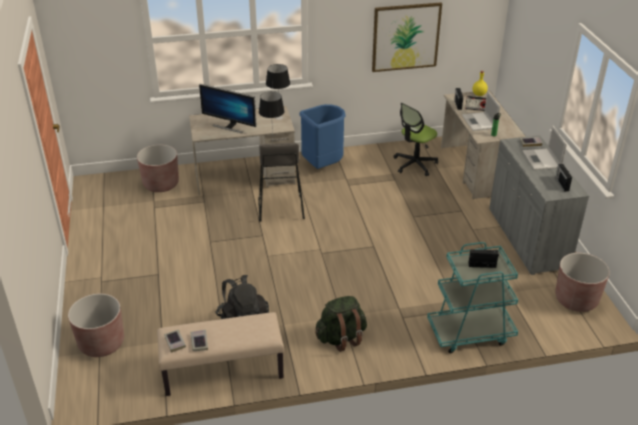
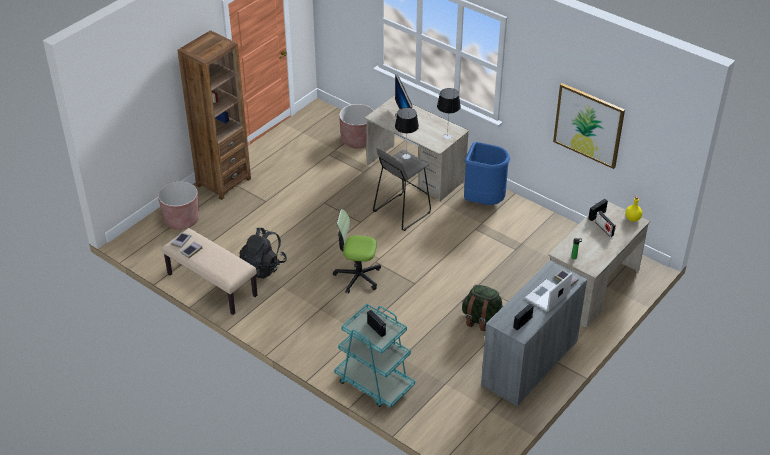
camera: 50 degrees right, 5 degrees up
(92, 286) = (223, 182): none -> brown bookcase
(341, 338) = (298, 321): green backpack -> green backpack (482, 320)
(414, 164) = (552, 249): office chair -> office chair (357, 277)
(479, 122) = (584, 240): laptop -> none
(576, 299) = (481, 426): brown planter -> none

